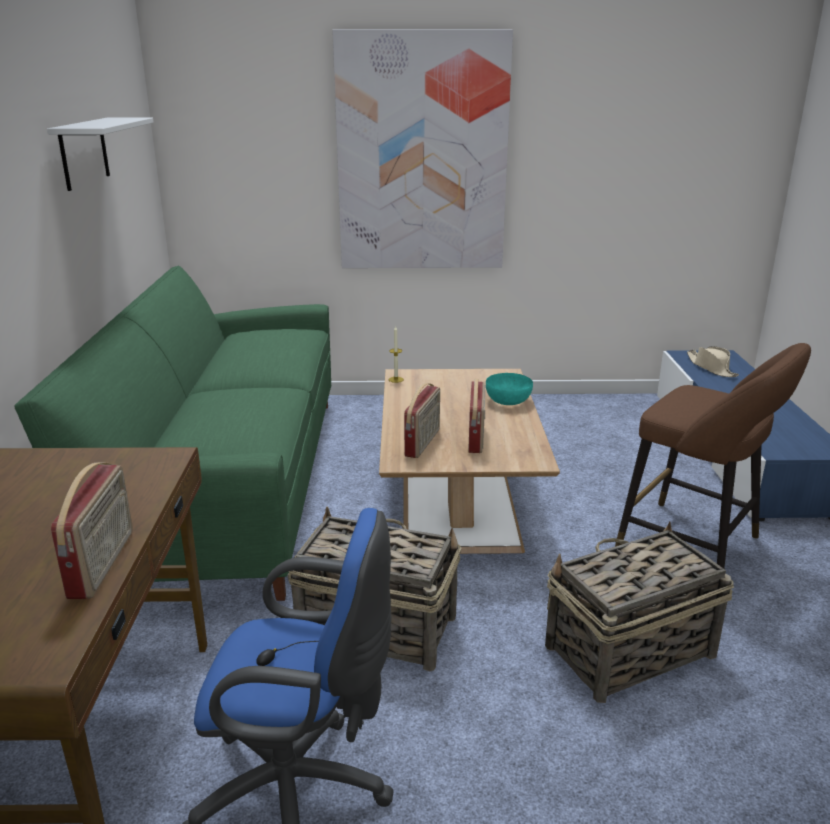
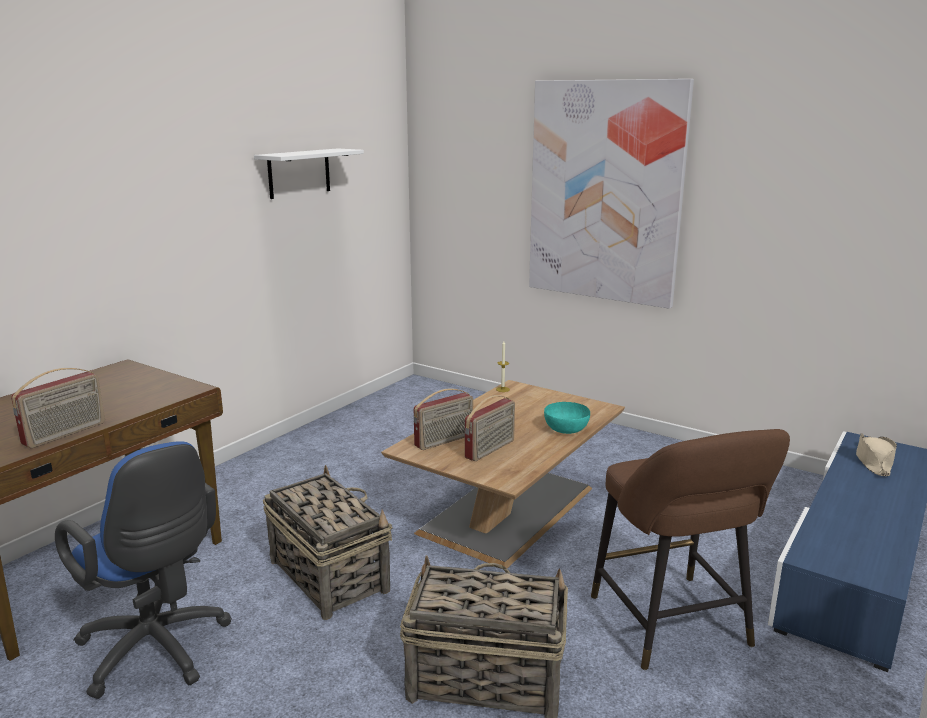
camera: 35 degrees right, 5 degrees down
(228, 482) = (363, 442): green sofa -> none

